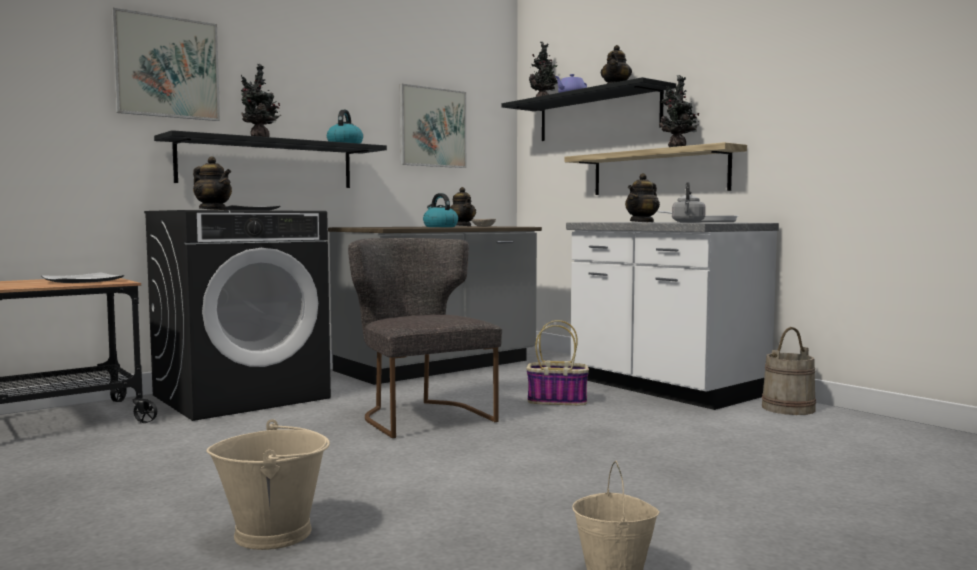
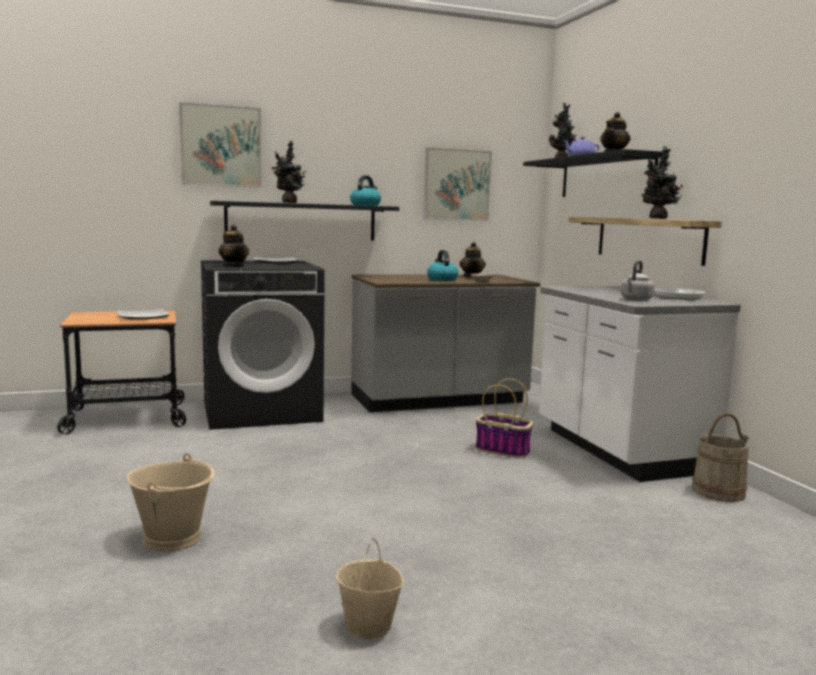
camera: 20 degrees right, 5 degrees up
(420, 415) = (374, 449): grey chair -> none
(642, 222) = (598, 294): teapot -> none

